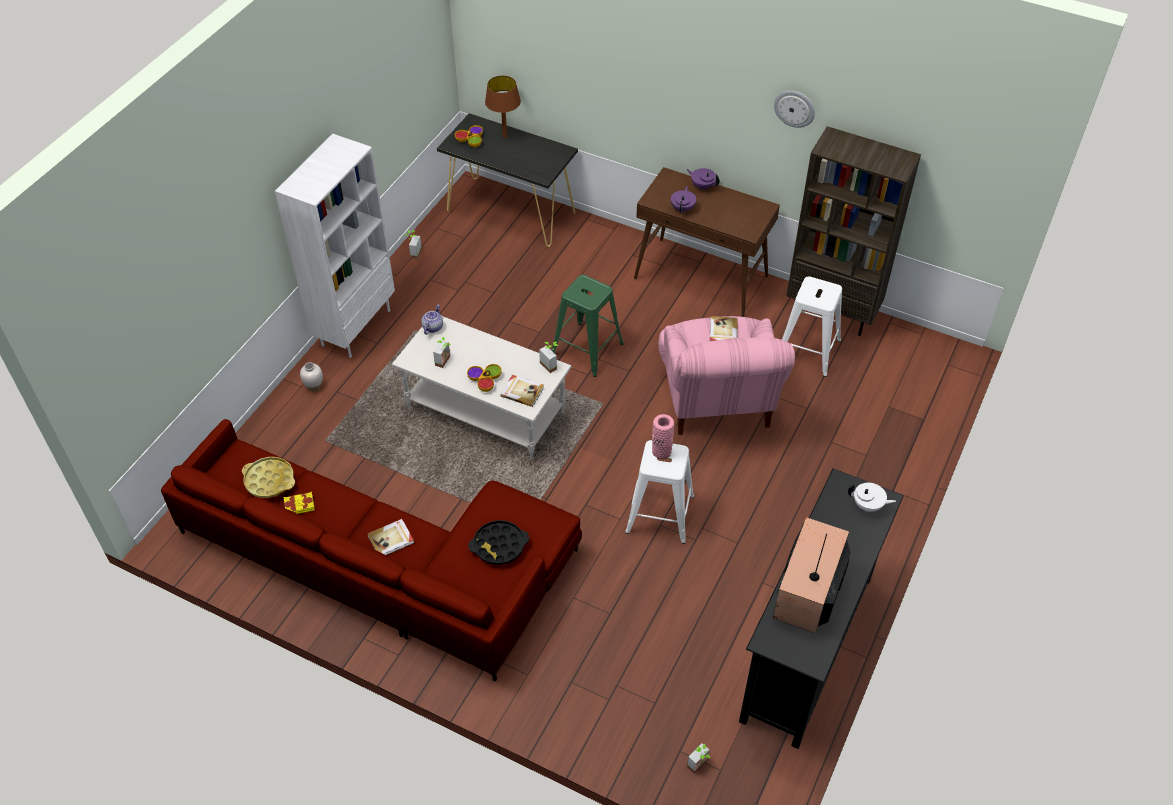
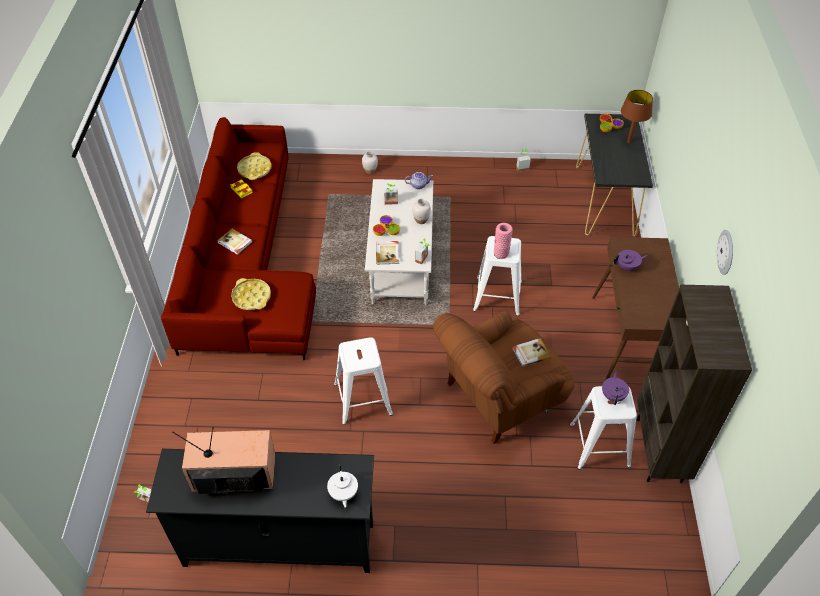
camera: 65 degrees right, 0 degrees up
(355, 327) = (433, 168): white bookcase -> none
(490, 345) = (421, 220): none -> white vase
(499, 545) = (251, 297): black tray -> yellow tray
(588, 349) = (498, 296): green stool -> white stool
(661, 451) = (366, 349): pink vase -> pink vase (501, 253)
(702, 186) = (666, 270): purple teapot -> purple teapot (613, 395)
(718, 401) = (498, 398): pink armchair -> brown armchair

